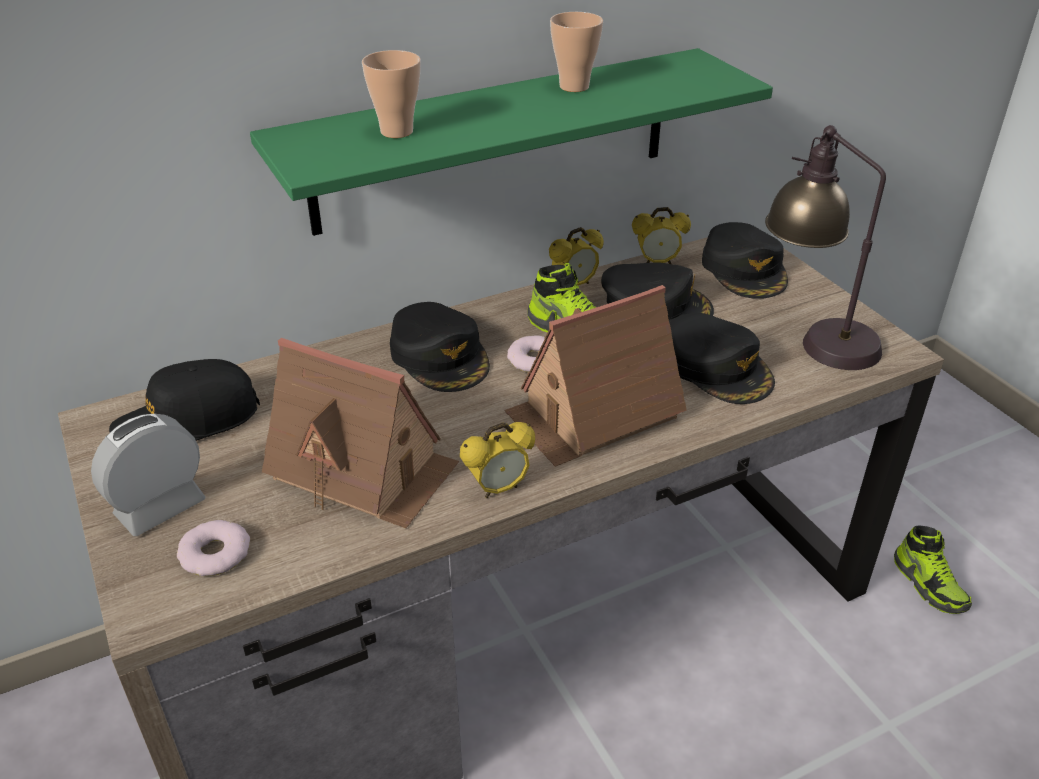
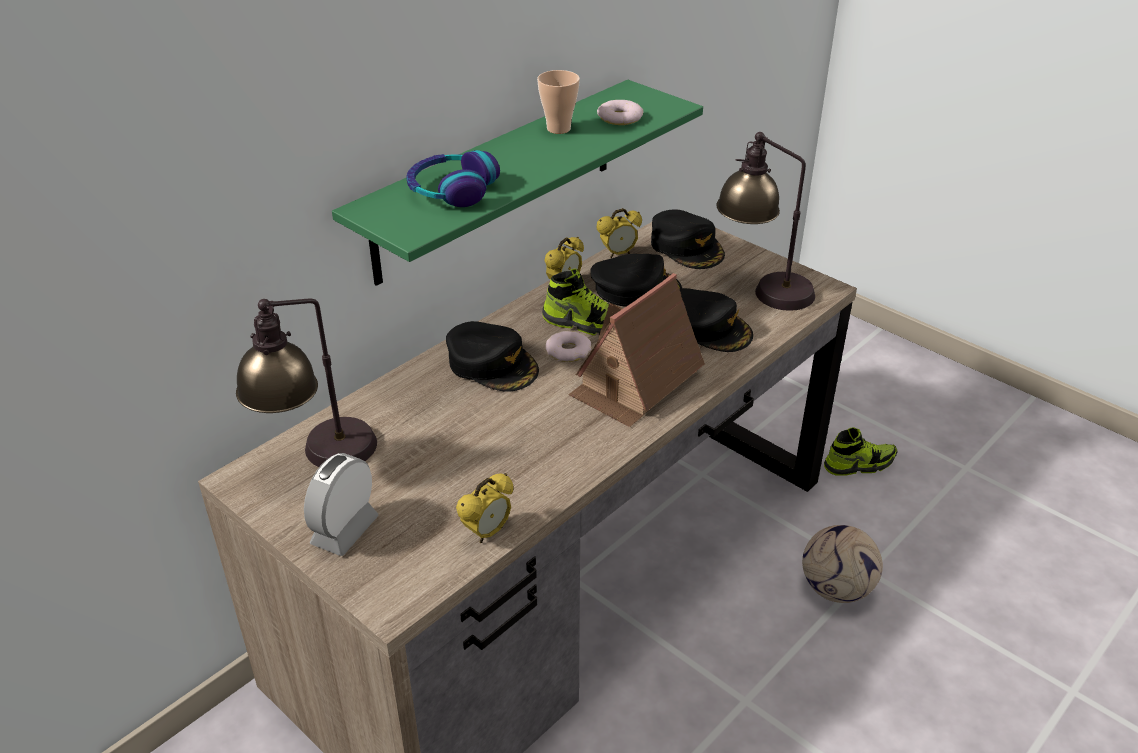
camera: 20 degrees left, 0 degrees up
(188, 420) = (318, 460): black cap -> table lamp
(214, 554) = (413, 552): donut -> donut (619, 117)
(363, 470) = (487, 464): toy house -> none
(396, 131) = (452, 190): cup -> headphones
(498, 489) = (597, 452): alarm clock -> alarm clock (487, 532)
(839, 735) = (837, 588): none -> football
(929, 585) = (859, 464): shoe -> shoe turned 60 degrees counterclockwise

